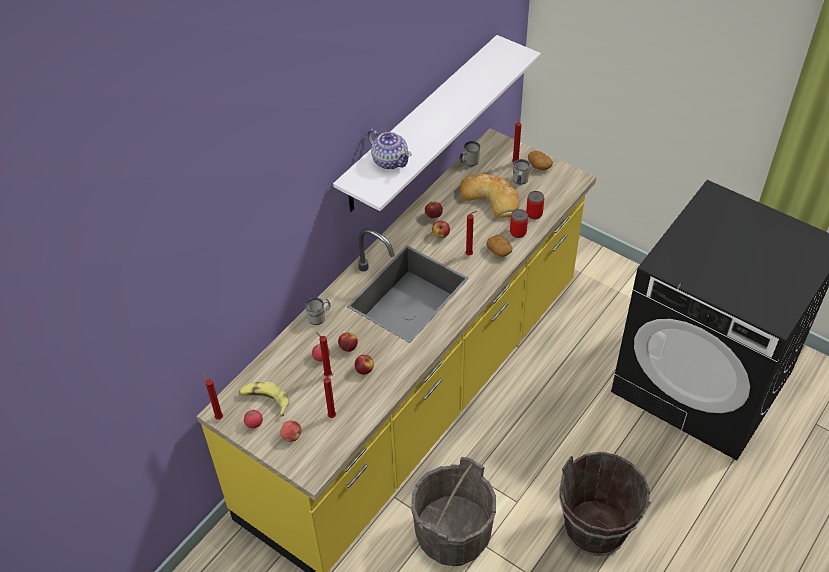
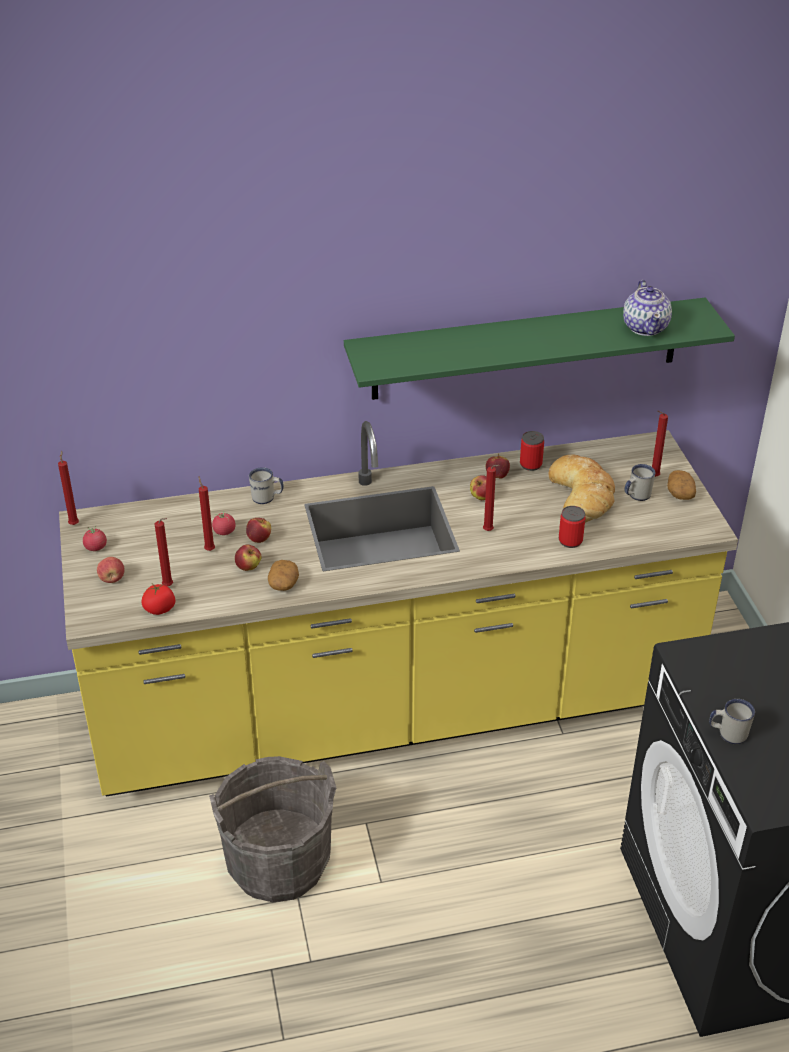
camera: 40 degrees right, 10 degrees down
(265, 400) = (129, 536): banana -> none
(346, 434) = (160, 609): none -> tomato
(390, 160) = (425, 349): teapot -> teapot (645, 327)
(420, 124) = (526, 349): white shelf -> green shelf
(468, 162) = (600, 449): white mug -> white mug (727, 733)
(499, 251) = (525, 546): potato -> potato (283, 584)
(534, 214) = (612, 534): can -> can (530, 464)
(595, 529) = (434, 974): brown bucket -> none

